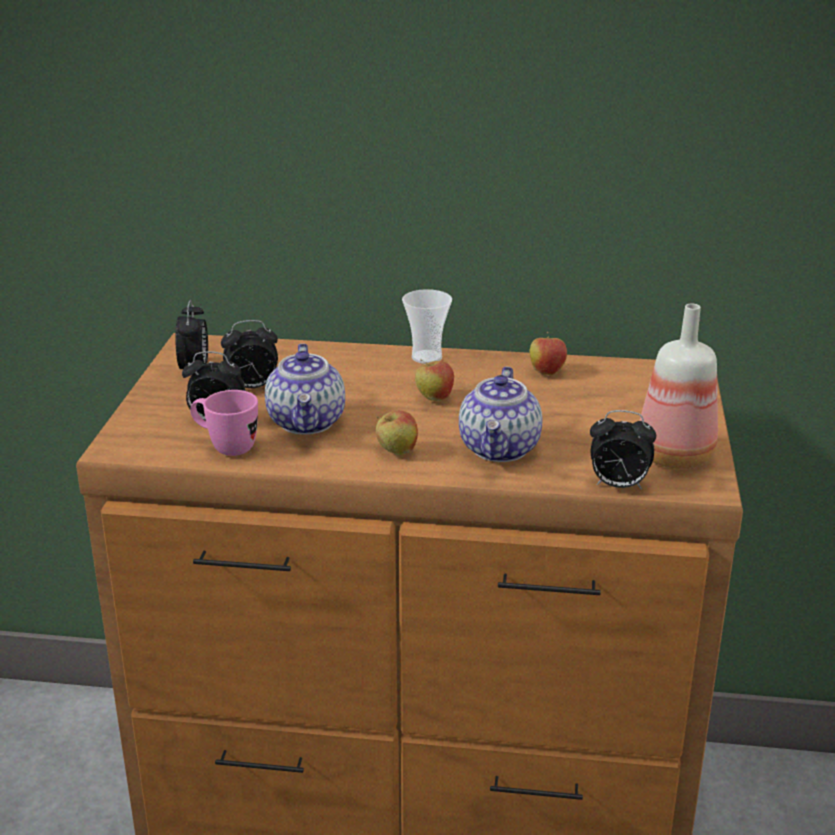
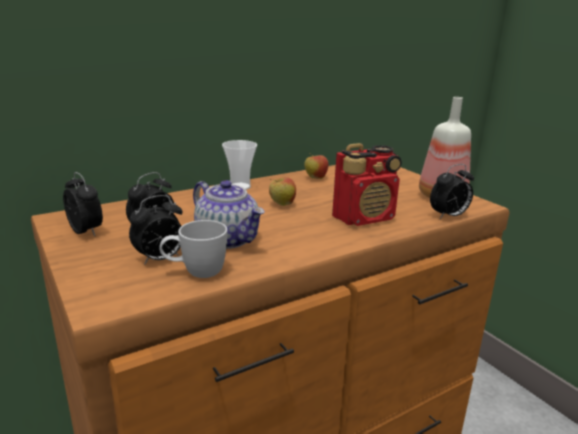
camera: 40 degrees left, 5 degrees down
(225, 447) = (195, 273): pink mug -> white mug
(396, 452) = (314, 237): apple -> none
(500, 449) = (364, 218): teapot -> radio

